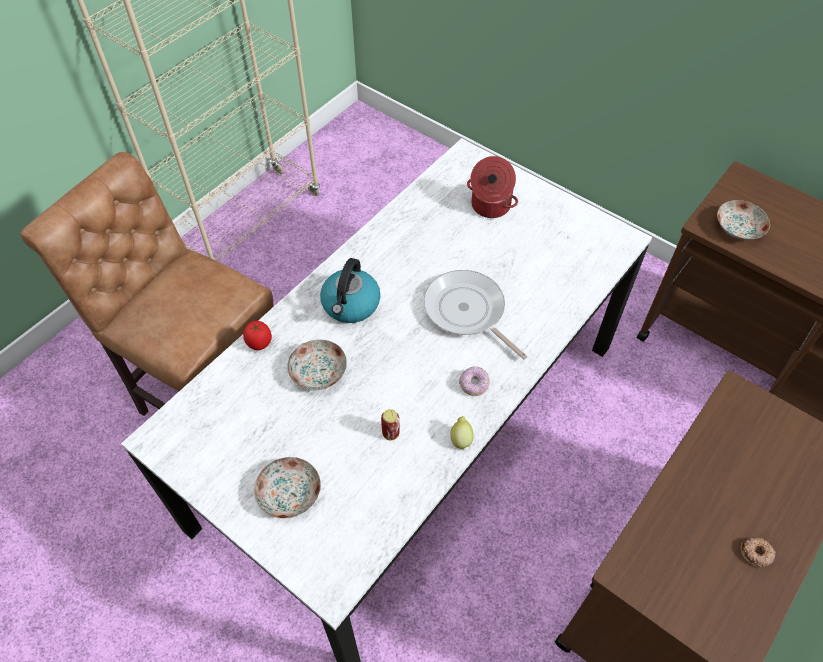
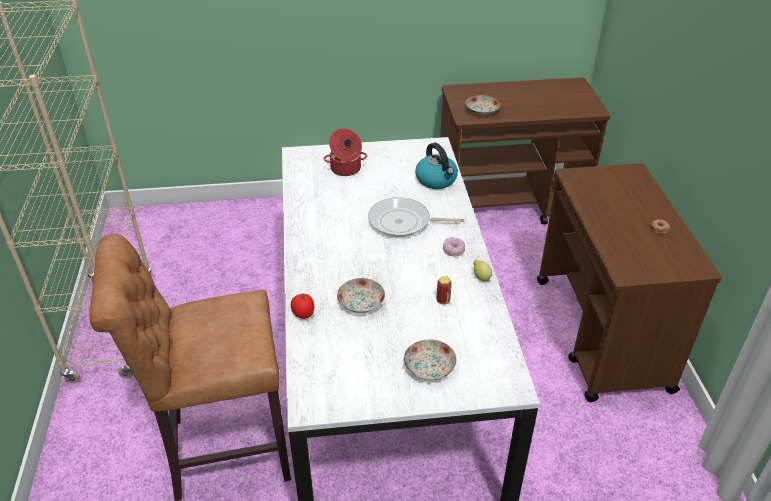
camera: 45 degrees left, 15 degrees down
(351, 305) = (333, 260): kettle -> kettle (436, 180)

